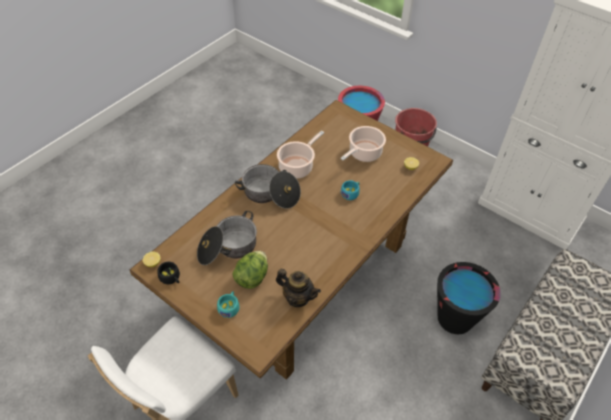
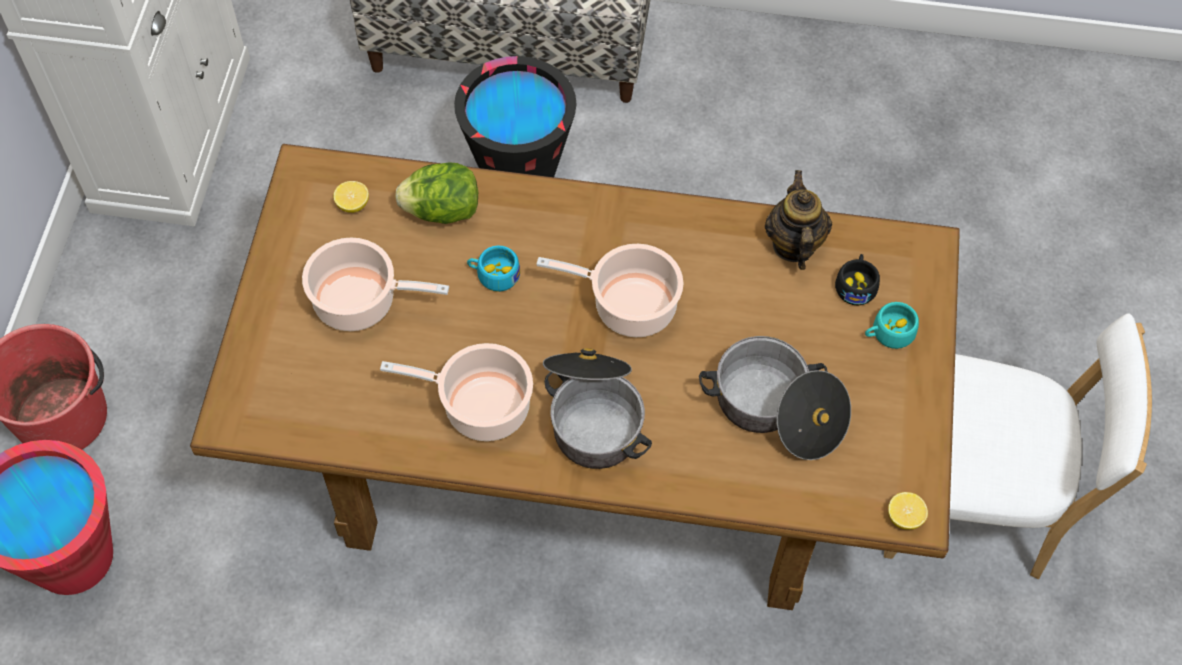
camera: 120 degrees left, 10 degrees up
(171, 278) = (908, 462): black cup -> black cup (856, 285)
(252, 277) = (807, 333): lettuce -> lettuce (442, 211)
(308, 226) = (629, 305): none -> cooking pot

